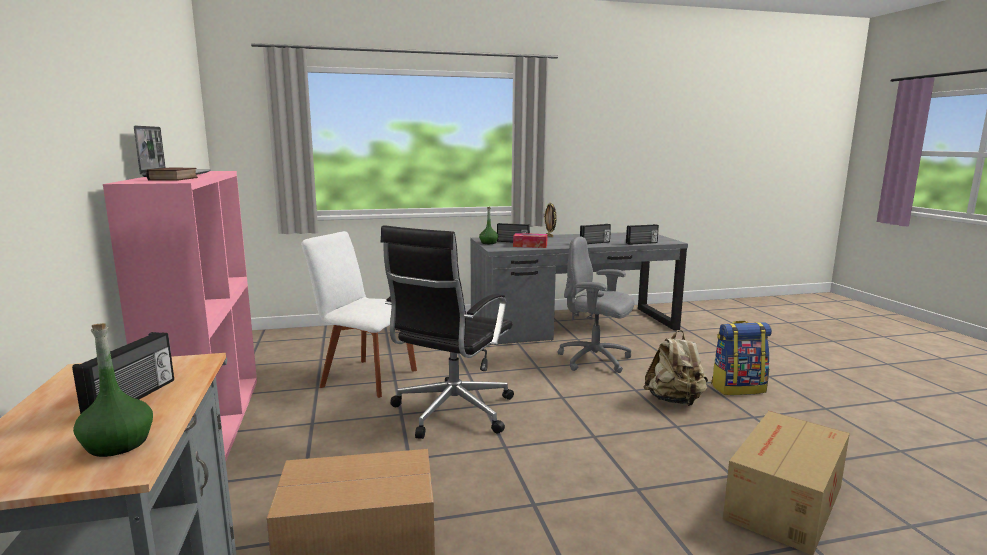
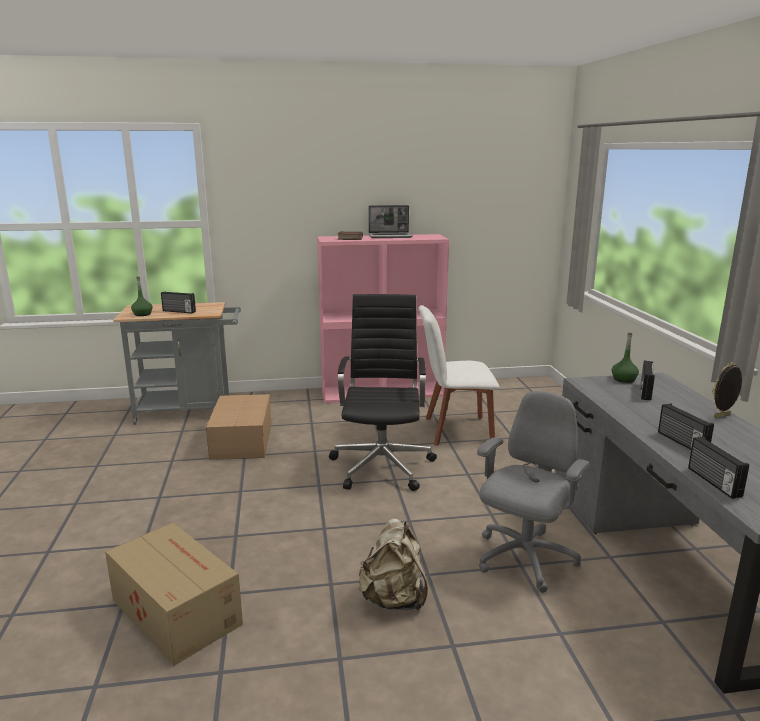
camera: 95 degrees right, 5 degrees up
(365, 377) = (454, 430): white chair -> white chair turned 120 degrees counterclockwise
(451, 412) = (382, 465): black office chair -> black office chair turned 60 degrees clockwise
(530, 246) = (618, 399): tissue box -> none
(738, 388) = (433, 678): backpack -> none

